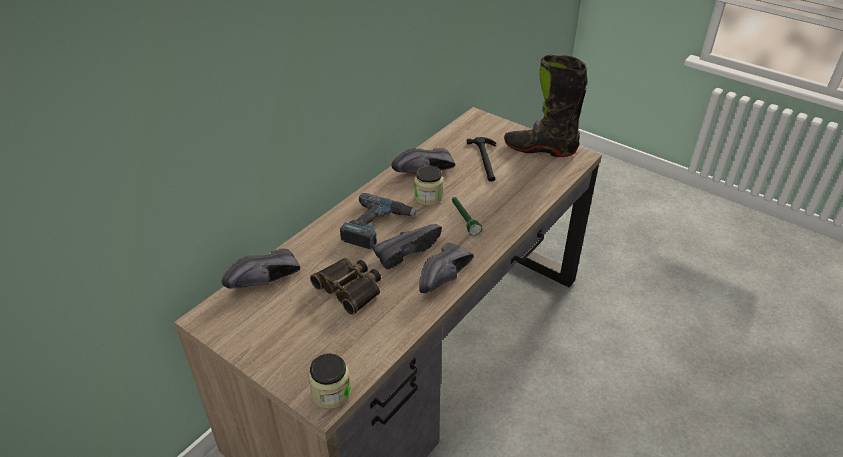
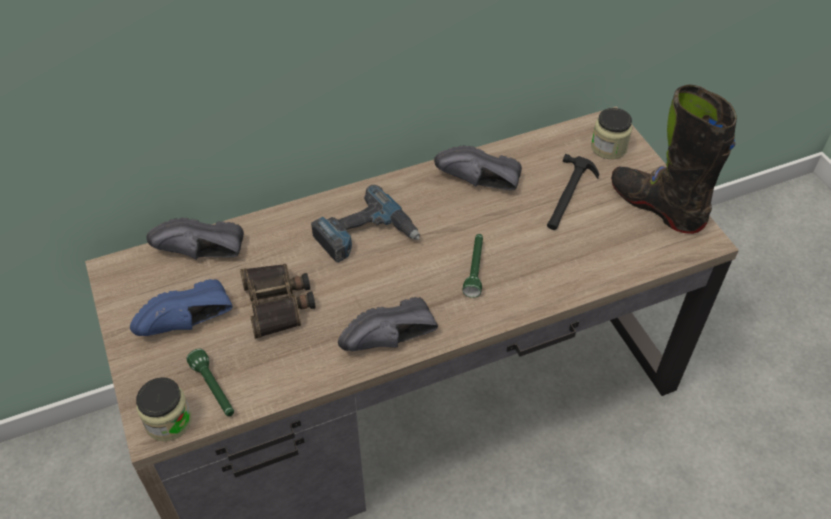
camera: 30 degrees right, 10 degrees up
(294, 327) = (188, 324): none -> blue shoe
(348, 358) = (214, 389): none -> green flashlight
(406, 251) = (374, 282): black shoe -> none
(428, 197) = (455, 219): jar -> jar (608, 147)

